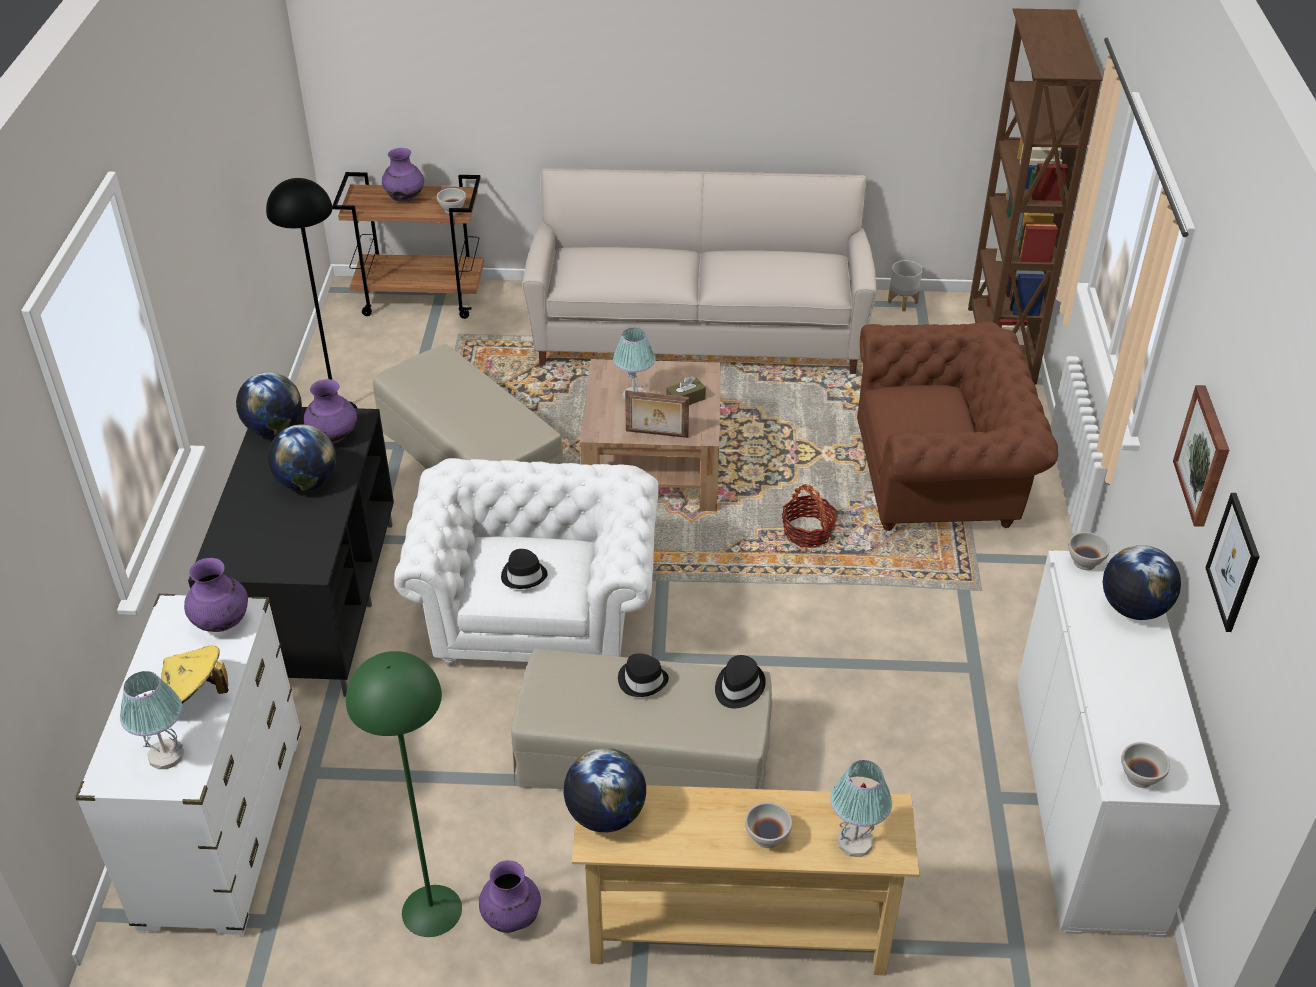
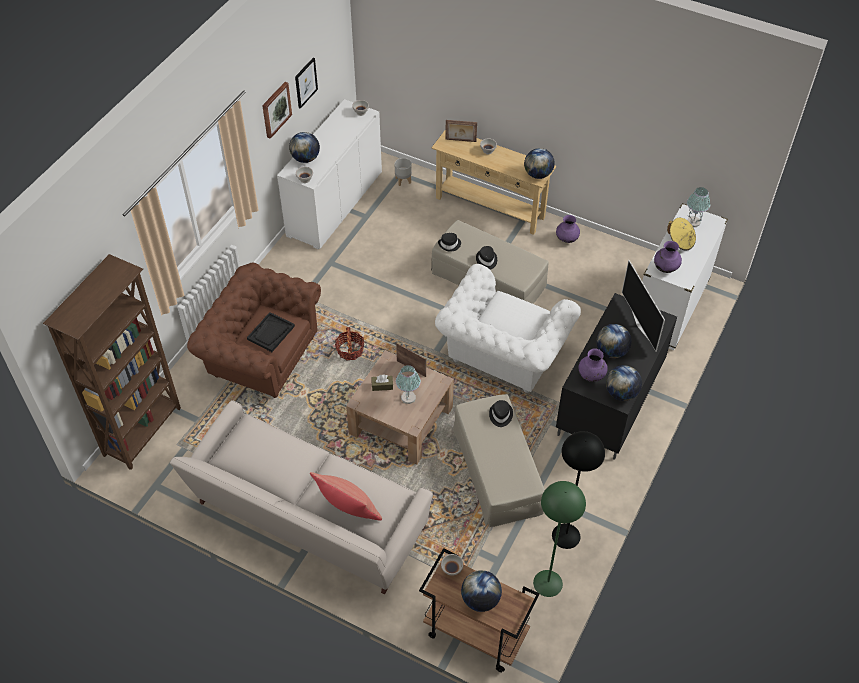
camera: 155 degrees left, 10 degrees up
(260, 542) = (640, 325): none -> television
(404, 198) = (480, 600): purple vase -> globe
(432, 910) = (595, 251): green floor lamp -> green floor lamp (547, 583)
(524, 575) = (517, 310): black hat -> black hat (500, 415)
(624, 248) = (347, 510): none -> red pillow
(854, 843) = (460, 140): table lamp -> picture frame
(903, 302) = (164, 492): grey planter -> grey planter (403, 180)
(916, 409) = (271, 333): none -> black tray

